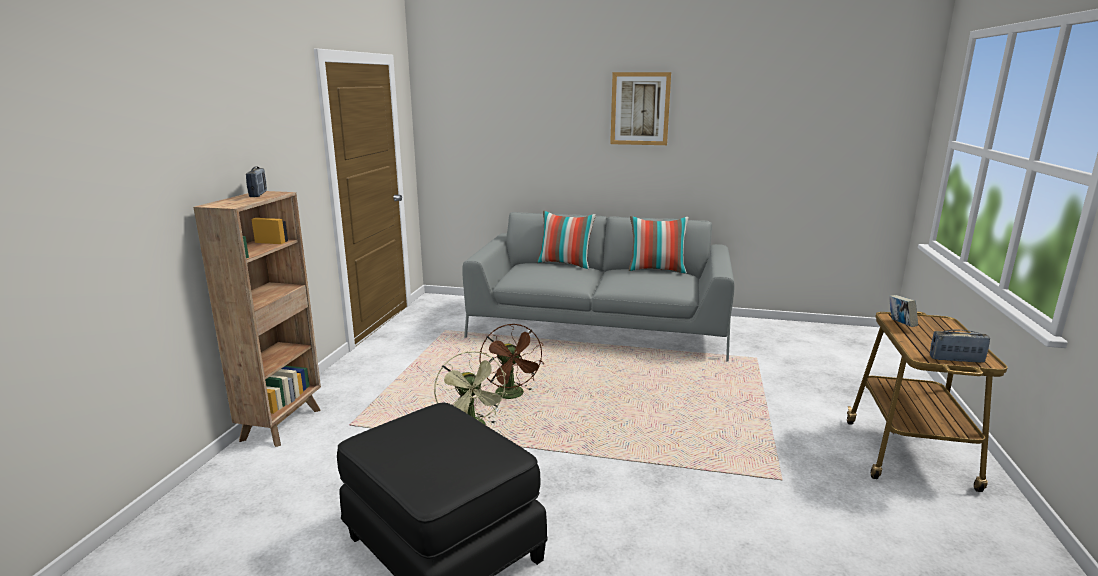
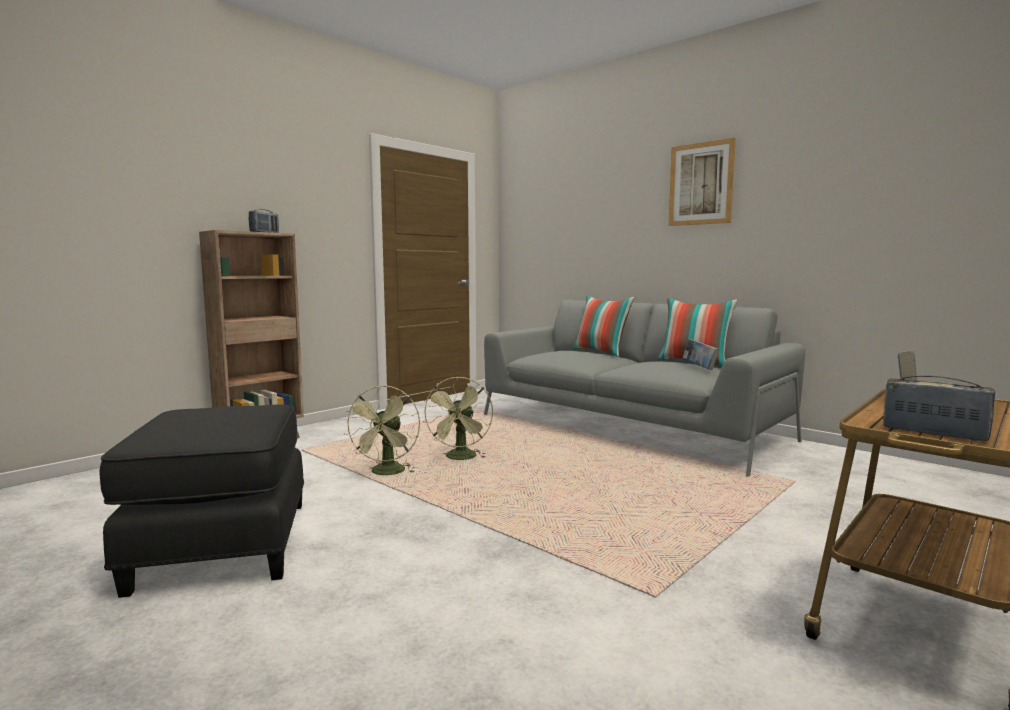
camera: 30 degrees right, 10 degrees down
(513, 396) = (461, 458): brown fan -> green fan
(672, 278) = (699, 367): none -> book

